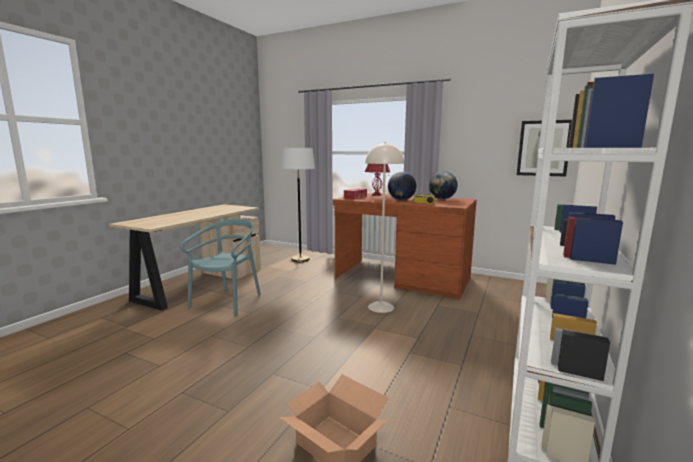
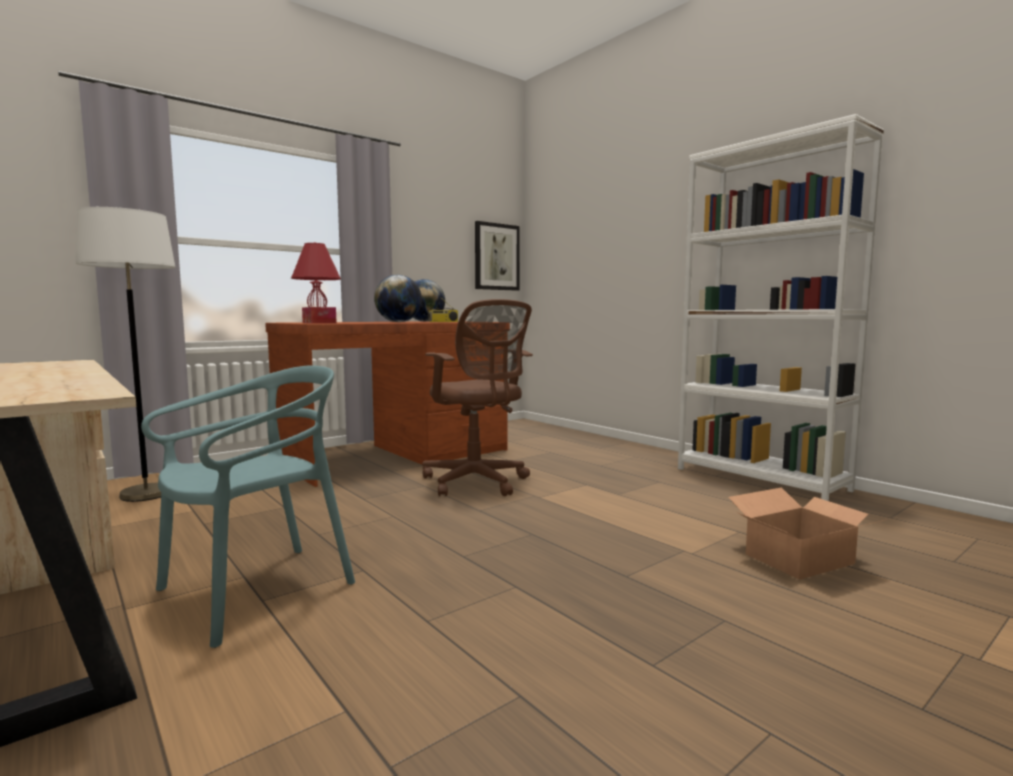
camera: 65 degrees left, 5 degrees down
(227, 302) = (257, 590): turquoise chair -> turquoise chair turned 90 degrees clockwise
(380, 307) = (477, 483): beige floor lamp -> brown office chair

